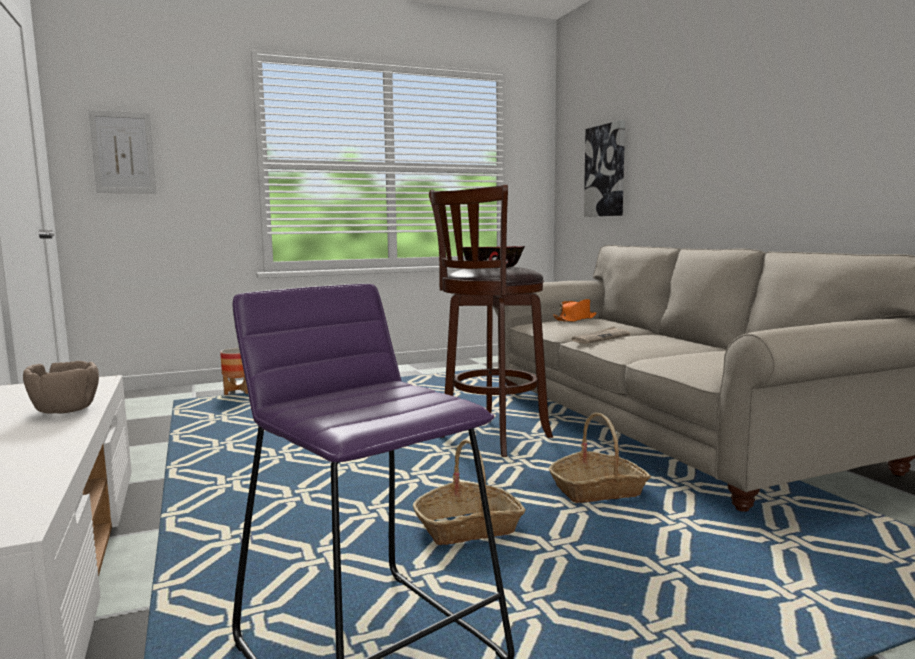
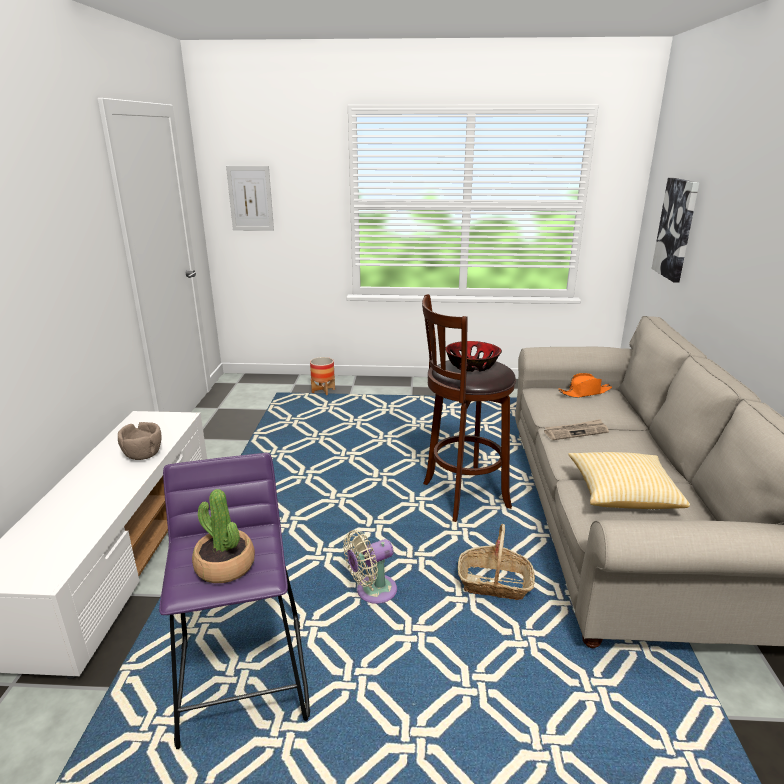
camera: 25 degrees right, 15 degrees up
(384, 405) = (225, 566): none -> potted plant
(469, 528) = (372, 591): basket -> beige fan
(700, 356) = (622, 494): none -> pillow

